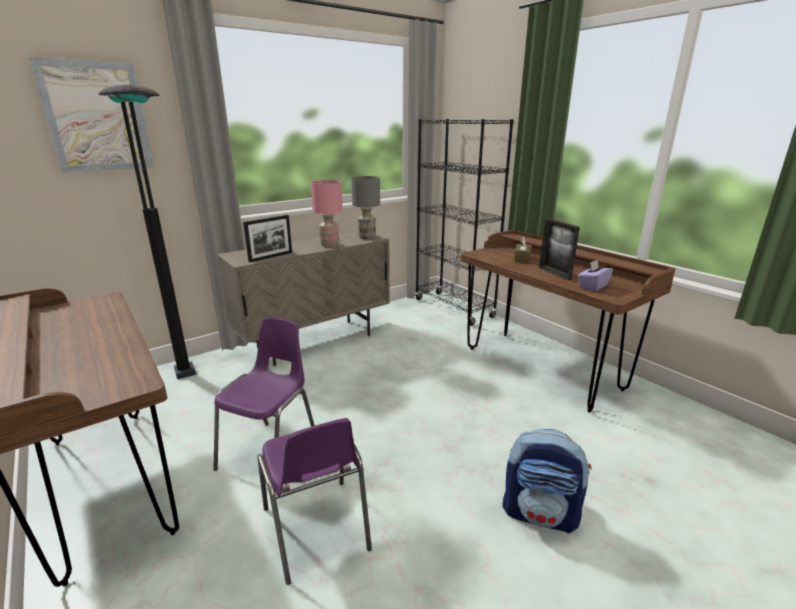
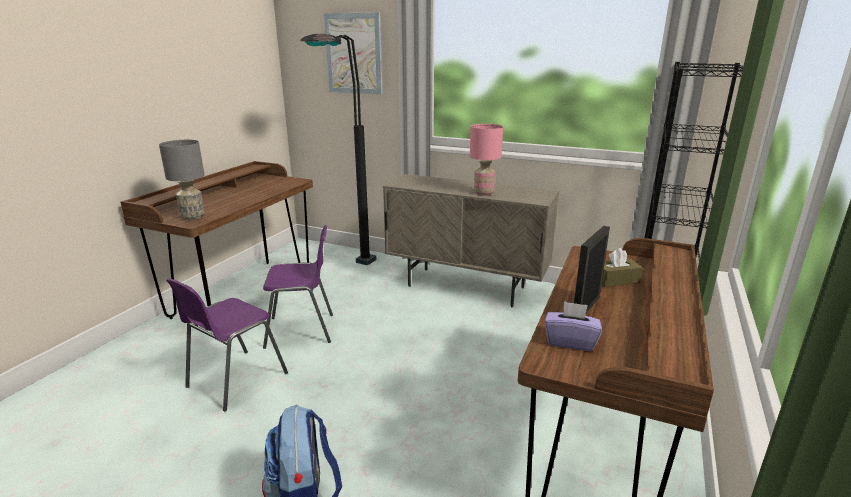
camera: 60 degrees right, 0 degrees up
(271, 257) = (421, 187): picture frame -> none
(367, 237) = (535, 198): grey table lamp -> grey table lamp (192, 217)

